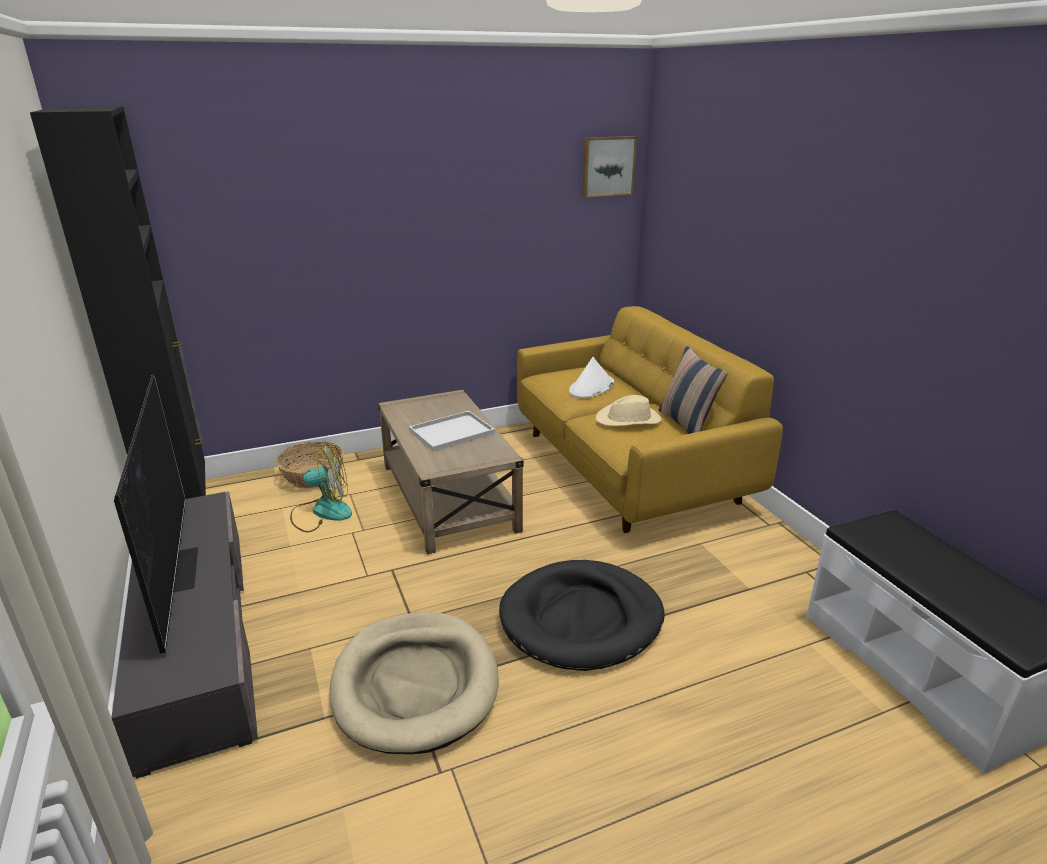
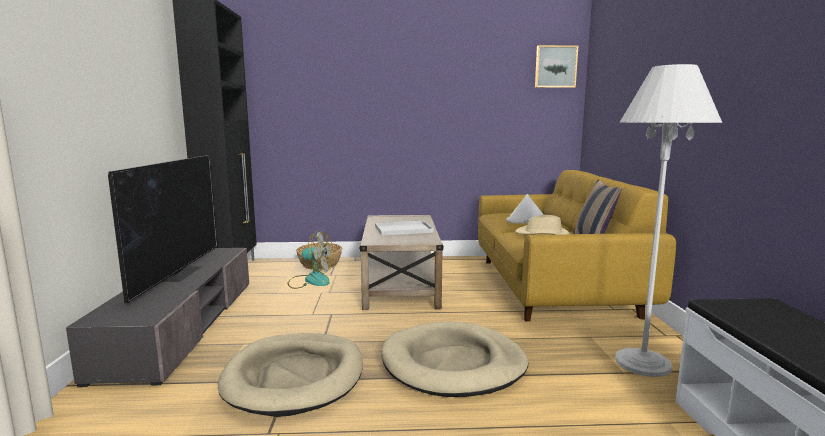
camera: 20 degrees right, 15 degrees down
(581, 619) = (453, 364): black dog bed -> beige dog bed
(761, 571) = (642, 363): none -> white floor lamp

